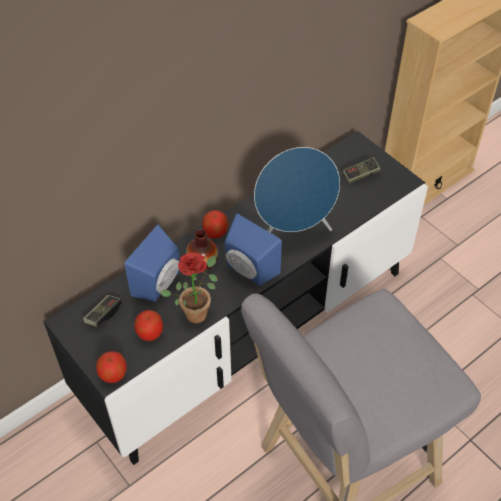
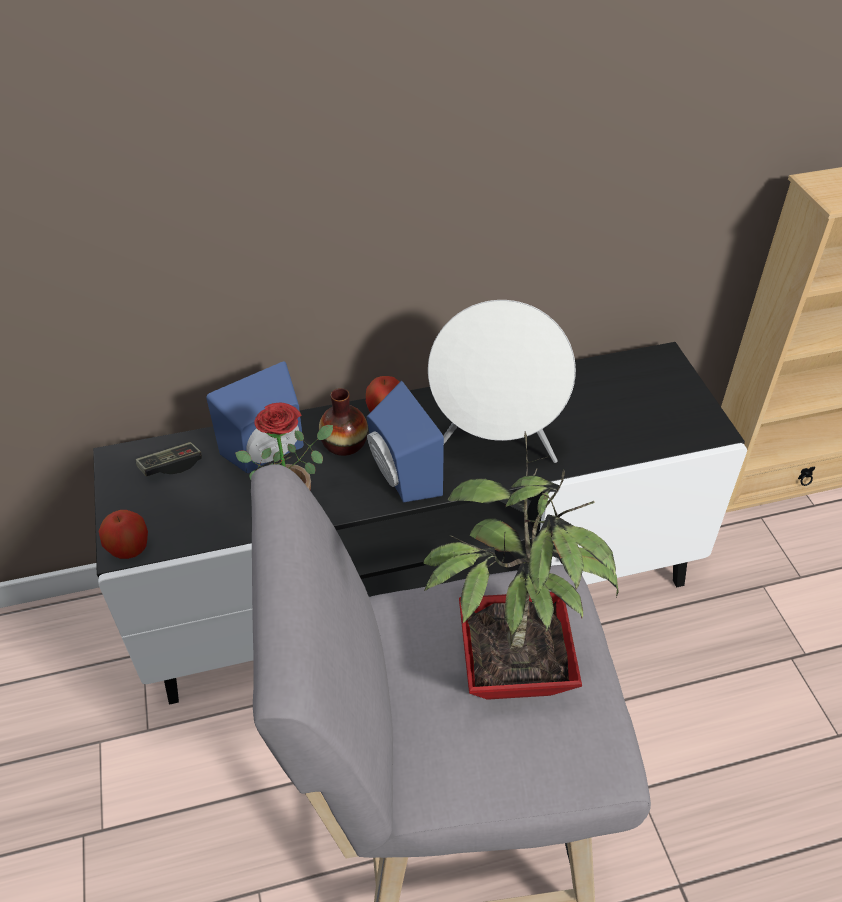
camera: 25 degrees right, 5 degrees down
(150, 333) = (213, 512): apple -> none
(293, 233) = (496, 448): blue speaker -> white speaker
(360, 175) = (645, 401): game controller -> none
(385, 358) = (508, 671): none -> potted plant

